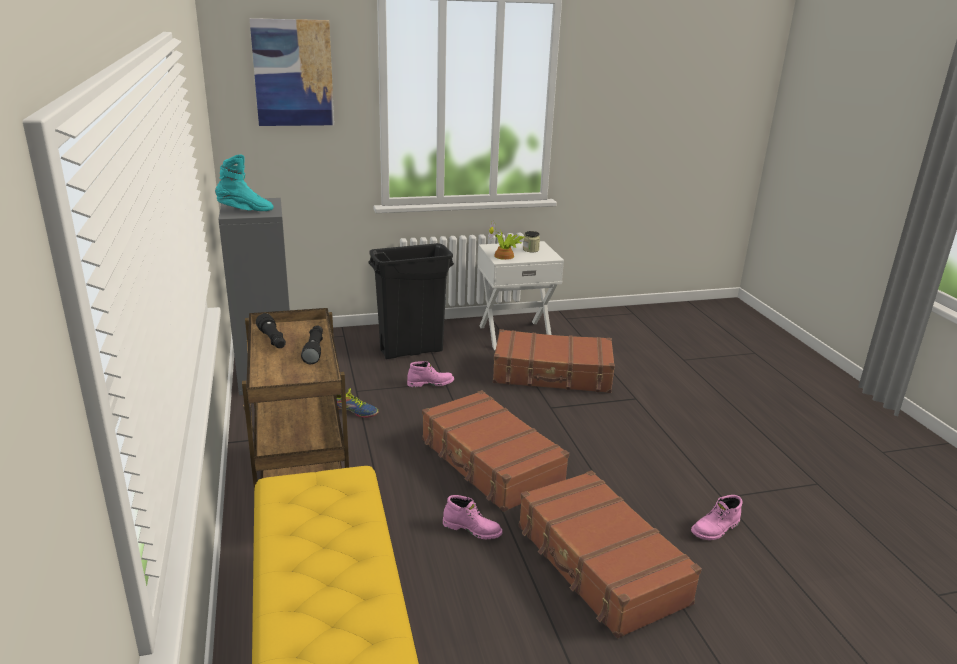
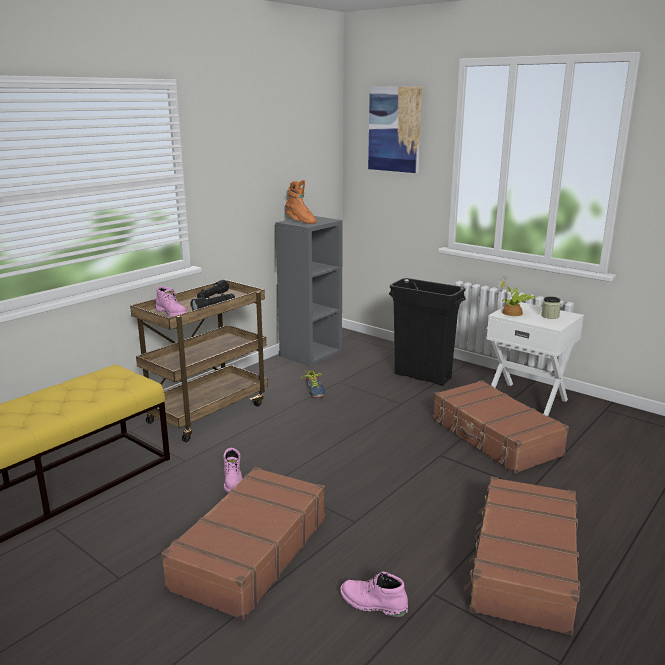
camera: 55 degrees right, 5 degrees down
(245, 210) = (300, 221): turquoise boot -> orange boot
(430, 383) = (391, 399): pink boot -> pink boot (172, 313)
(490, 462) = (322, 459): brown suitcase -> brown suitcase (522, 564)

